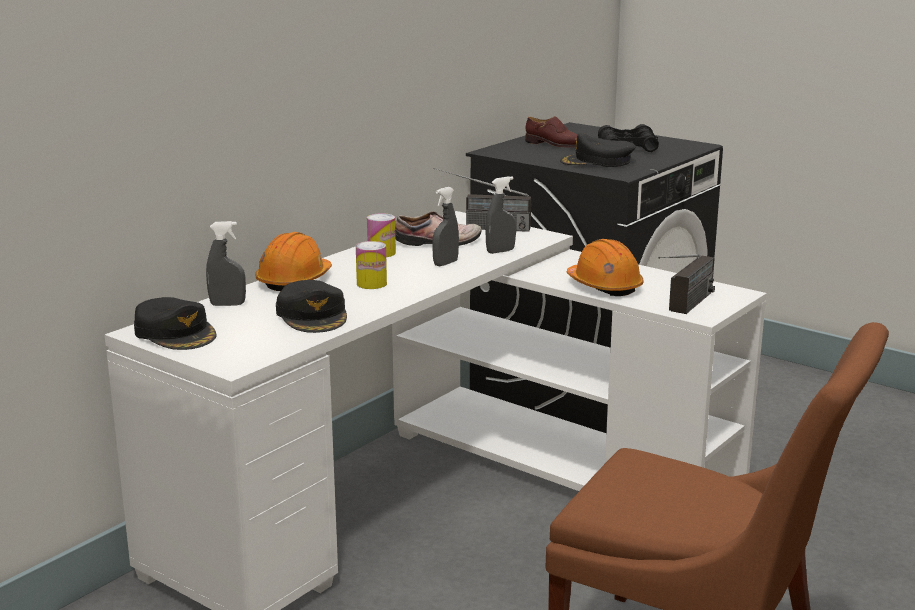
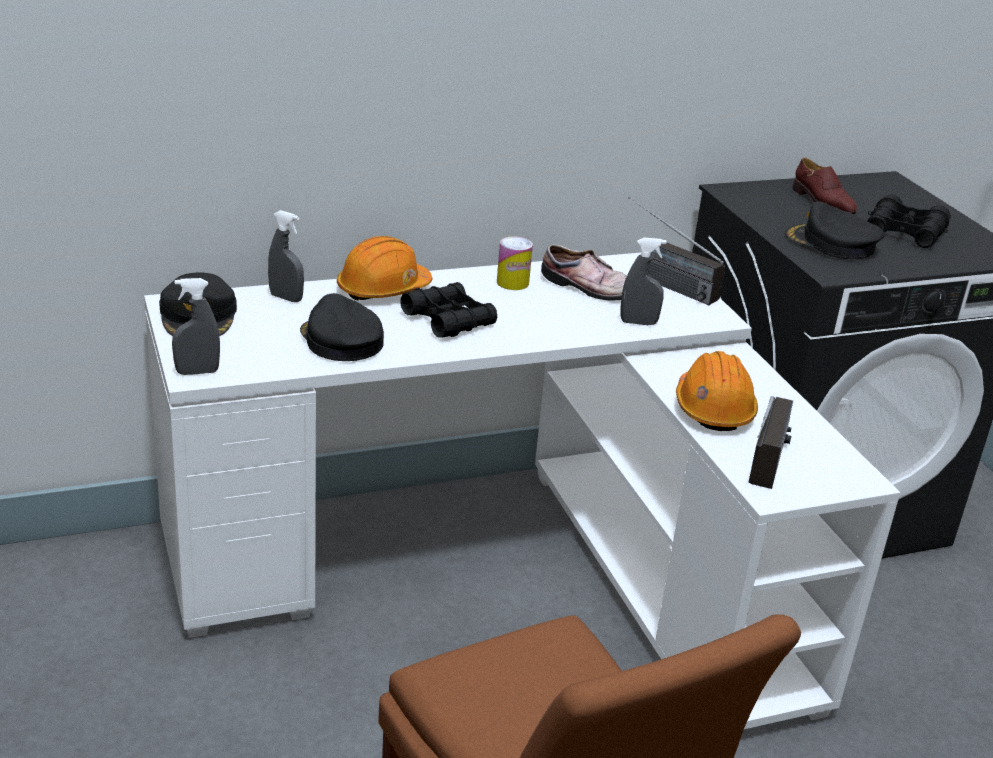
camera: 30 degrees right, 10 degrees up
(313, 315) = (340, 340): black cap -> black cap turned 135 degrees clockwise
(371, 284) = (448, 320): can -> black binoculars
(445, 263) = (557, 319): grey spray bottle -> grey spray bottle (197, 372)
(685, 308) = (766, 475): radio -> radio turned 45 degrees counterclockwise

